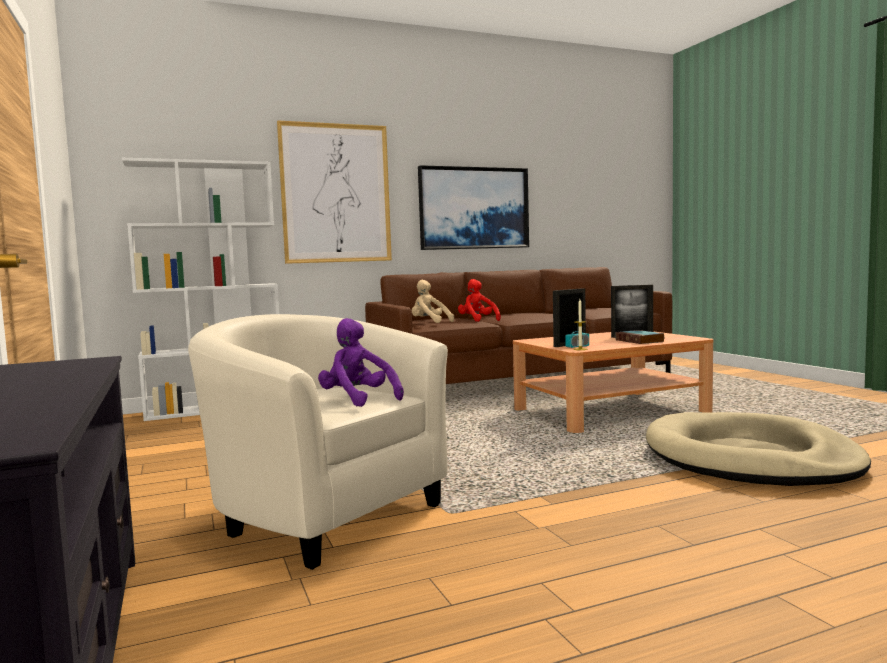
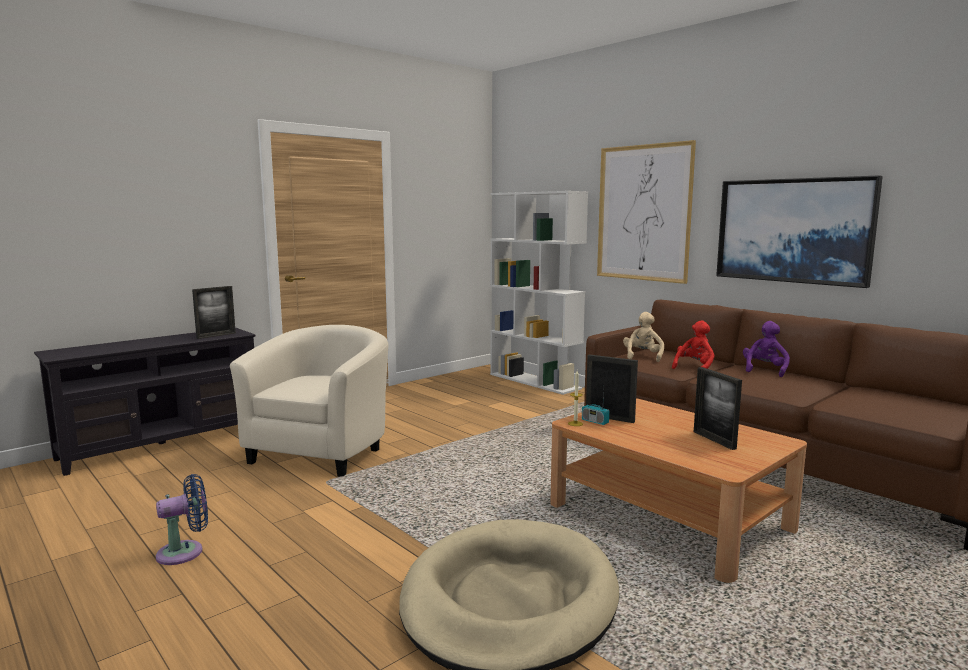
camera: 70 degrees right, 5 degrees up
(70, 367) = (216, 335): none -> picture frame
(358, 400) = (313, 390): purple plush toy -> purple plush toy (764, 370)
(640, 341) = (670, 445): book -> none
(655, 602) = (185, 552): none -> blue fan

